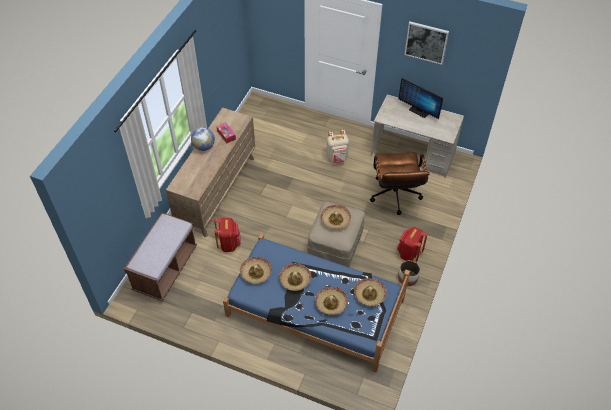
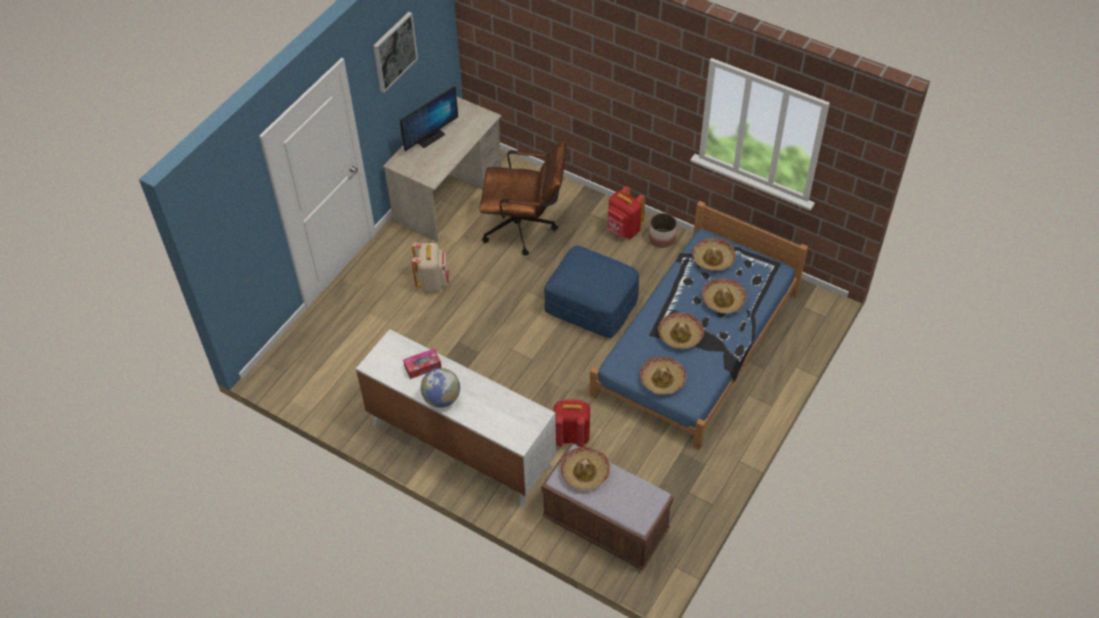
camera: 80 degrees left, 0 degrees up
(217, 191) = (460, 445): brown dresser -> white dresser
(335, 219) = (590, 272): hat -> hat (585, 472)
(336, 243) = (592, 306): beige ottoman -> blue ottoman

